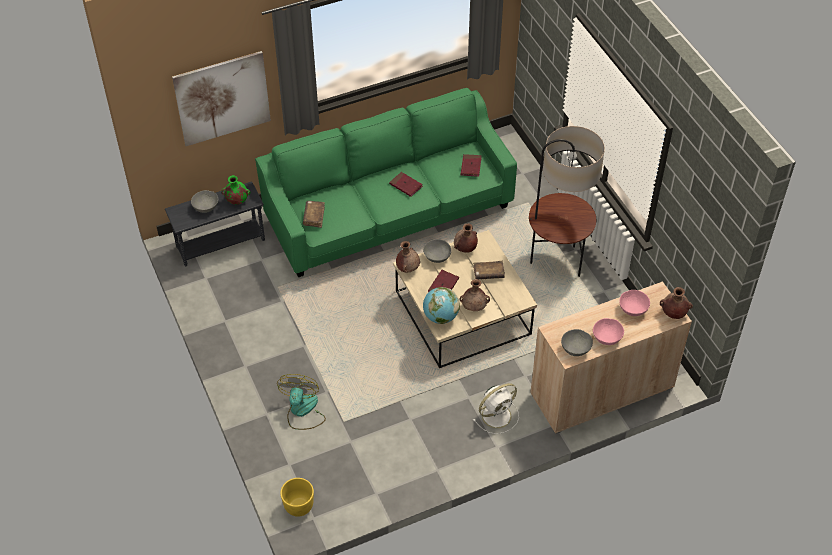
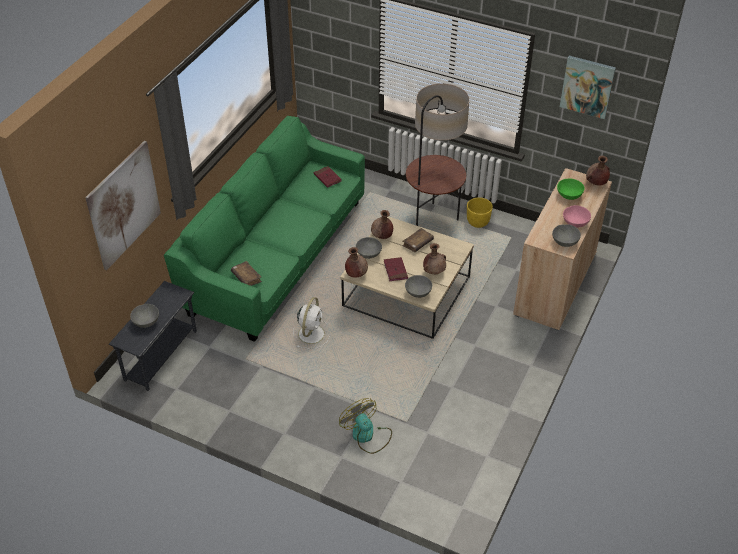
camera: 40 degrees left, 5 degrees down
(236, 200) = (168, 301): green vase -> none
(299, 506) = (442, 506): yellow planter -> yellow planter (477, 222)
(406, 185) = (293, 216): red book -> none
(440, 317) = (418, 292): globe -> grey bowl
(497, 415) = (507, 344): white fan -> white fan (311, 333)
(633, 309) = (569, 195): pink bowl -> green bowl
(700, 209) = (587, 86): none -> picture

